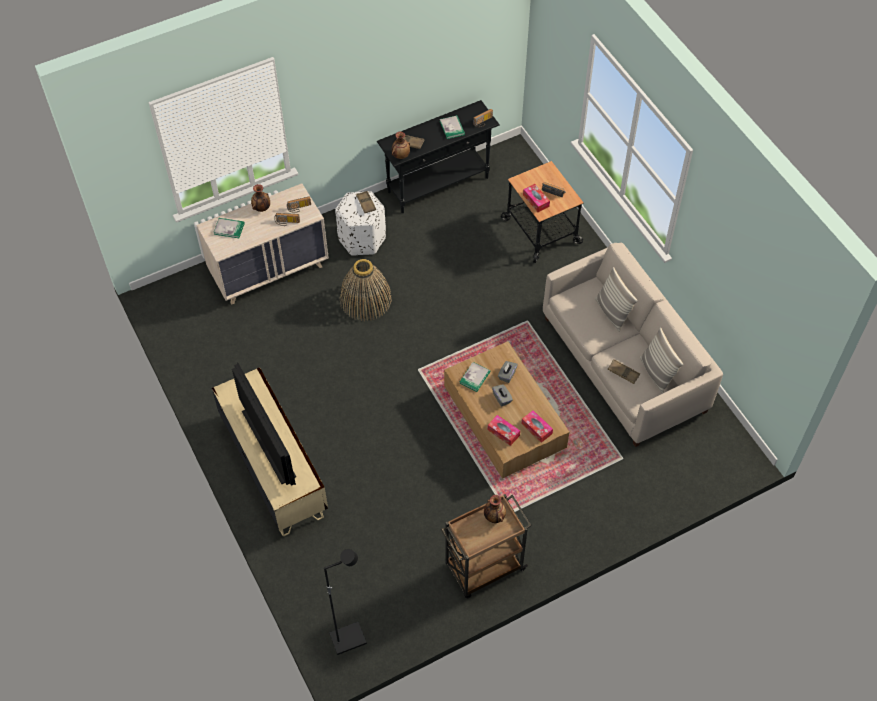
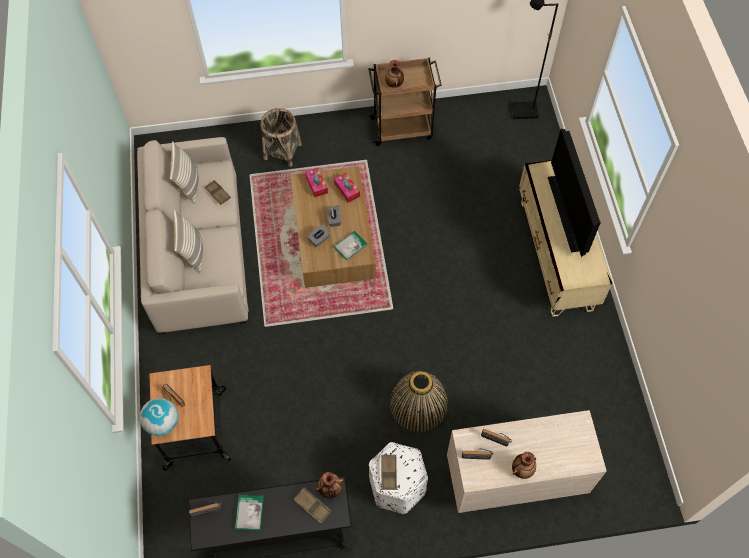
camera: 160 degrees left, 5 degrees up
(229, 228) = (567, 451): book -> none
(536, 200) = (199, 393): tissue box -> none
(551, 175) = (162, 423): none -> globe
(603, 496) = (282, 151): none -> basket

